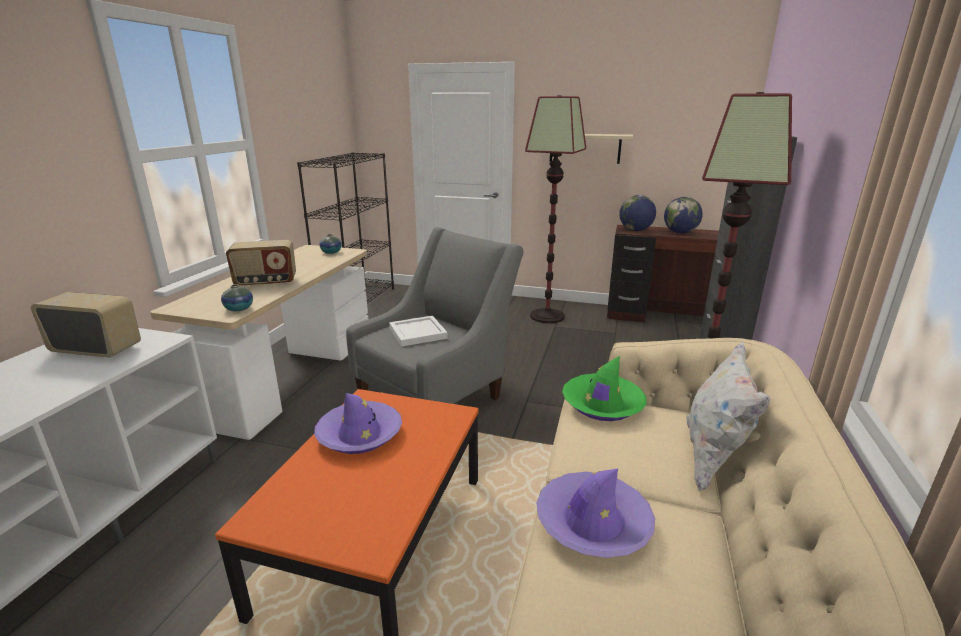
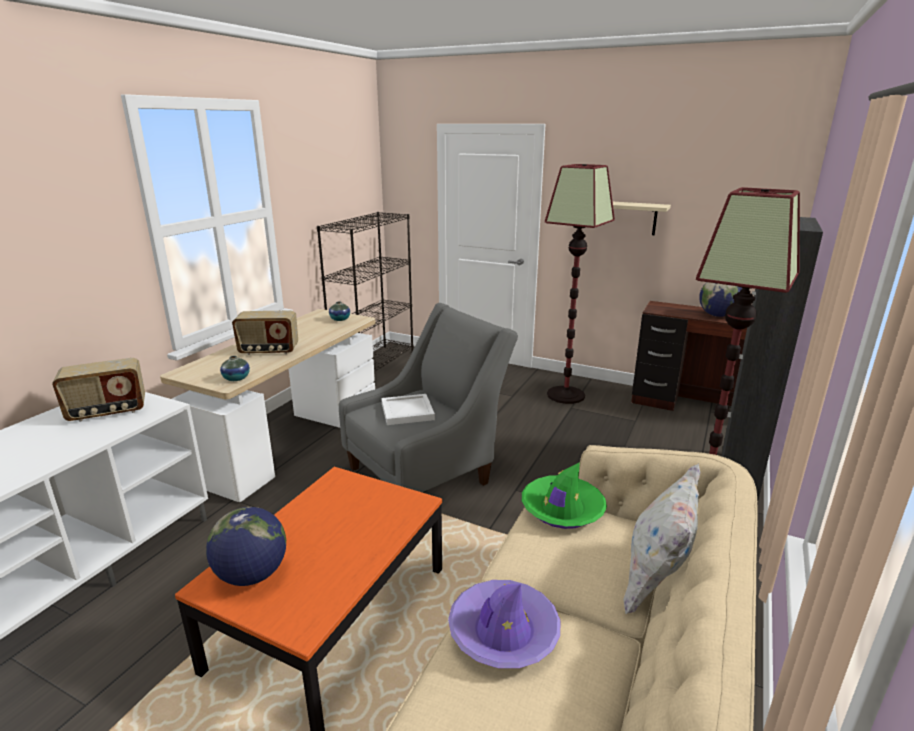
camera: 10 degrees right, 0 degrees up
(97, 349) = (107, 412): radio -> radio turned 135 degrees clockwise
(359, 434) = (322, 514): purple hat -> none
(635, 230) = (667, 310): globe -> globe (252, 575)

